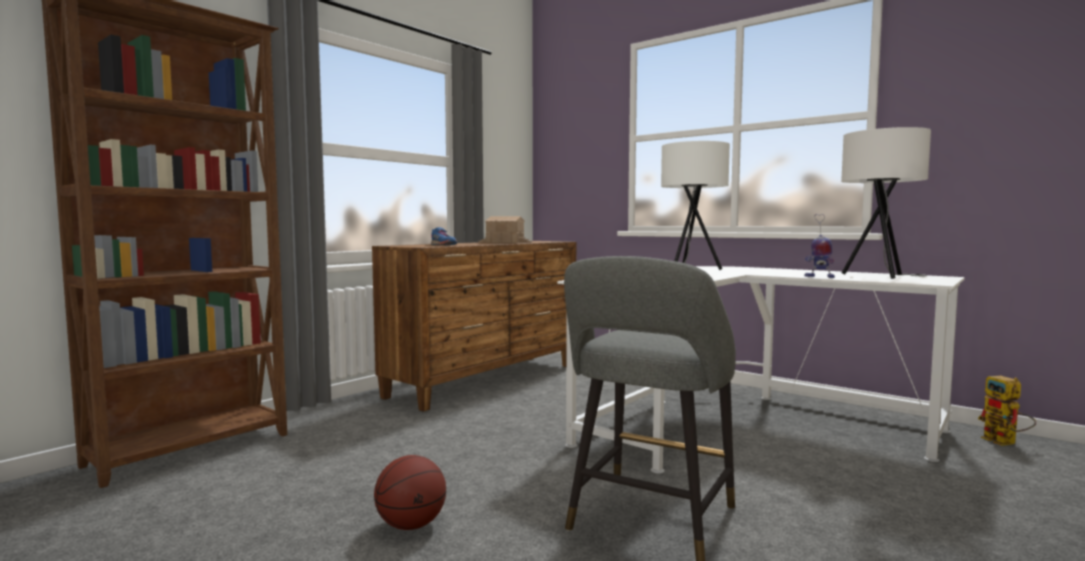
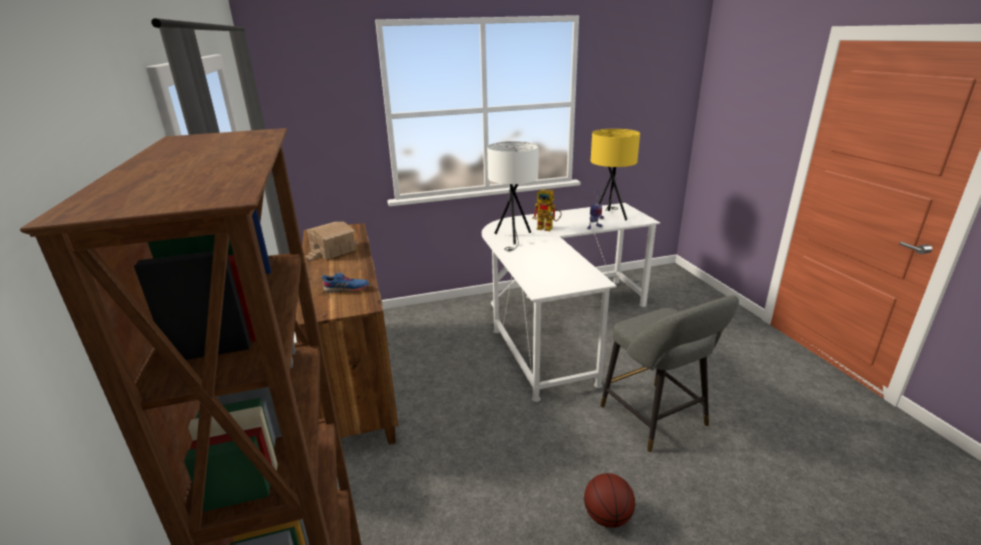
camera: 55 degrees left, 20 degrees up
(881, 277) = (609, 216): white table lamp -> yellow table lamp
(1006, 442) = (639, 279): toy robot -> toy robot (548, 228)

